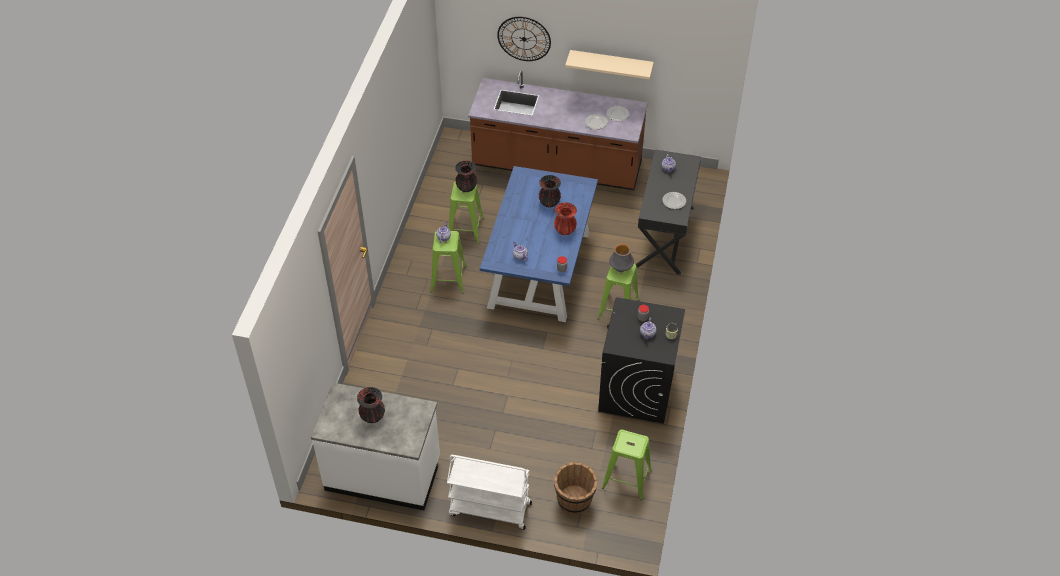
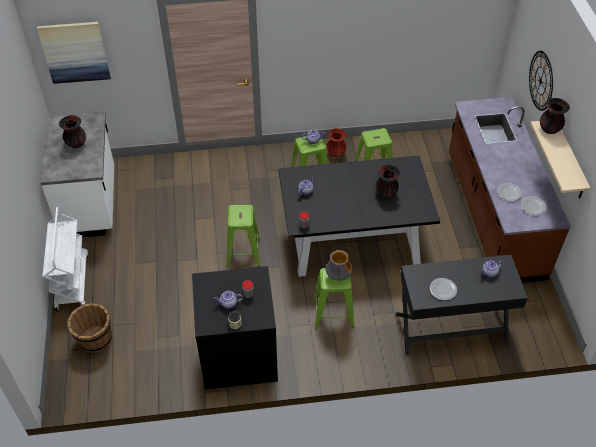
camera: 70 degrees right, 0 degrees up
(293, 351) = (75, 52): none -> picture
(466, 187) = (381, 137): black vase -> black vase (549, 129)
(539, 268) = (353, 239): blue dining table -> black dining table
(565, 230) = (356, 214): red vase -> red vase (336, 153)
(627, 479) = (129, 375): green stool -> green stool (243, 252)

